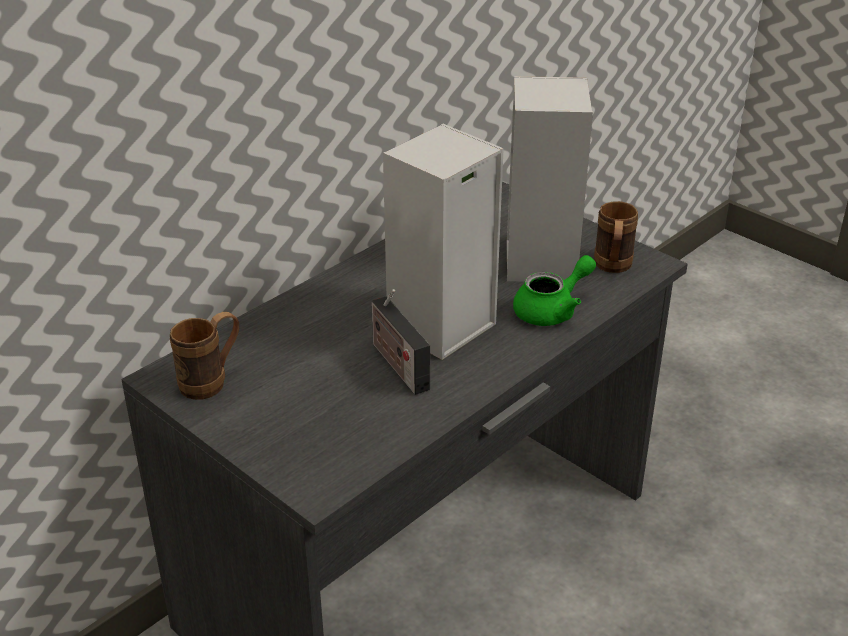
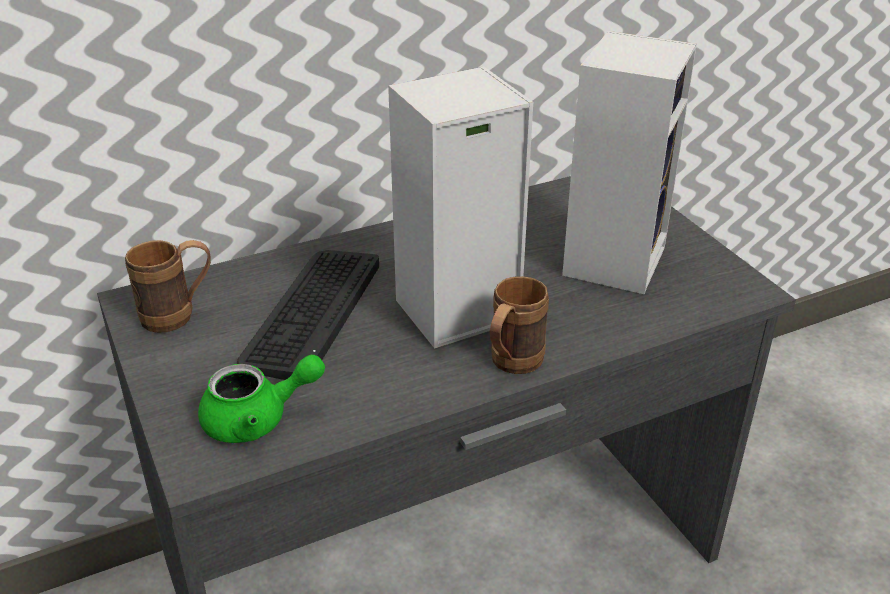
camera: 20 degrees right, 0 degrees up
(324, 354) = (311, 313): none -> keyboard
(397, 364) = (381, 342): radio -> none
(552, 310) = (596, 320): green teapot -> green teapot (258, 419)
(612, 268) = (697, 286): brown mug -> brown mug (510, 365)

